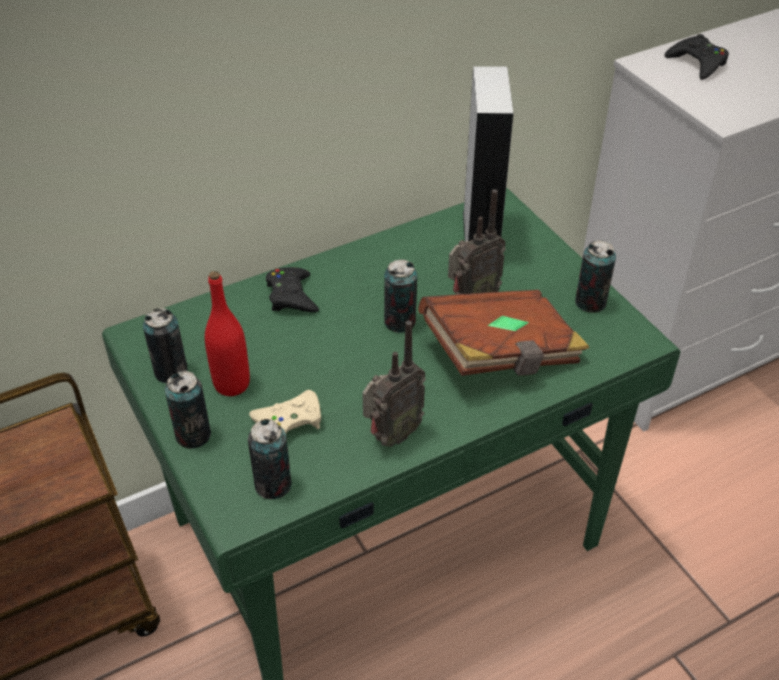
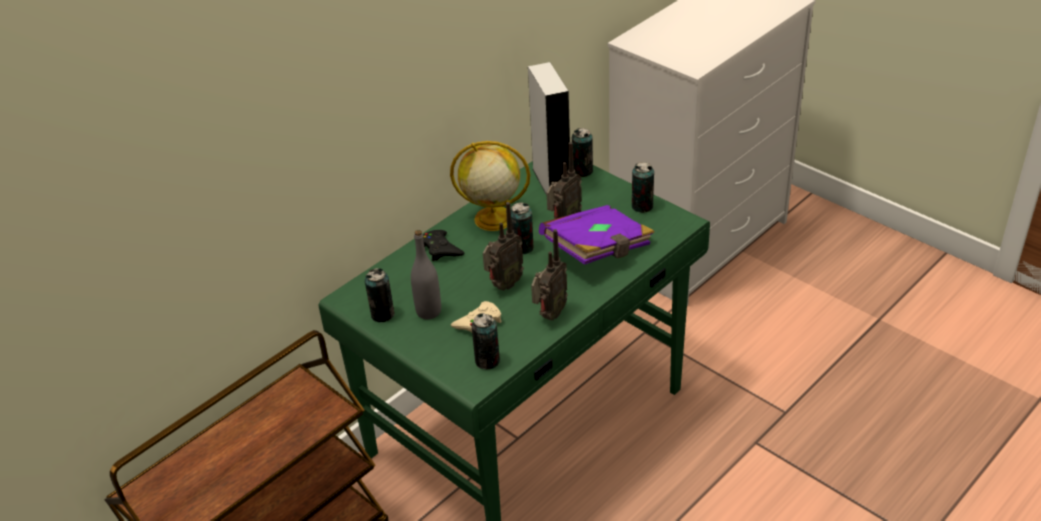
camera: 15 degrees left, 5 degrees down
(193, 435) = (419, 347): can -> can (582, 171)
(232, 384) = (428, 311): red bottle -> grey bottle
(349, 371) = (503, 285): none -> radio
(379, 270) = (492, 219): none -> globe
(502, 354) = (598, 251): brown book -> purple book
(697, 63) = (663, 34): black game controller -> none

